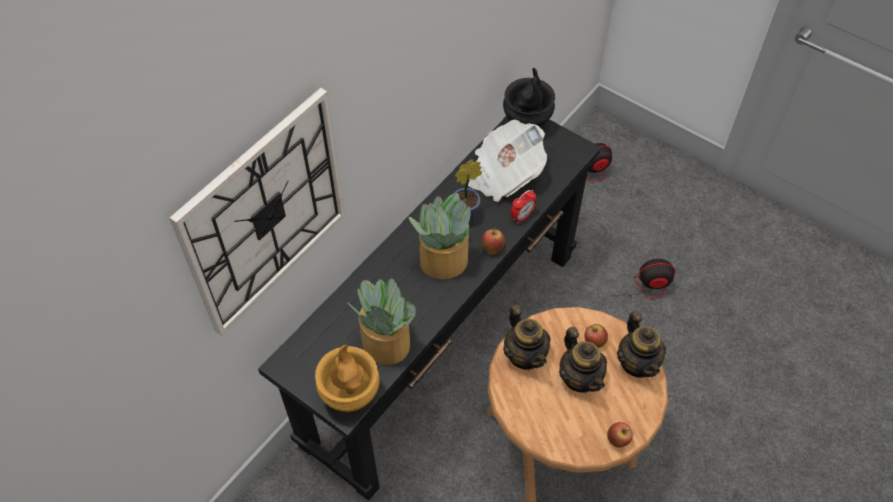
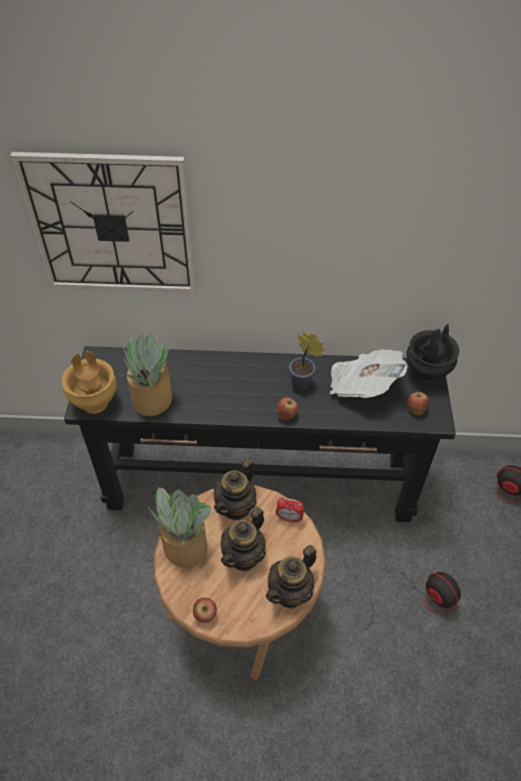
camera: 55 degrees right, 5 degrees down
(442, 261) = (249, 392): potted plant -> potted plant (184, 546)
(522, 216) = (333, 418): alarm clock -> alarm clock (289, 518)
(594, 342) = (286, 548): apple -> apple (416, 409)

